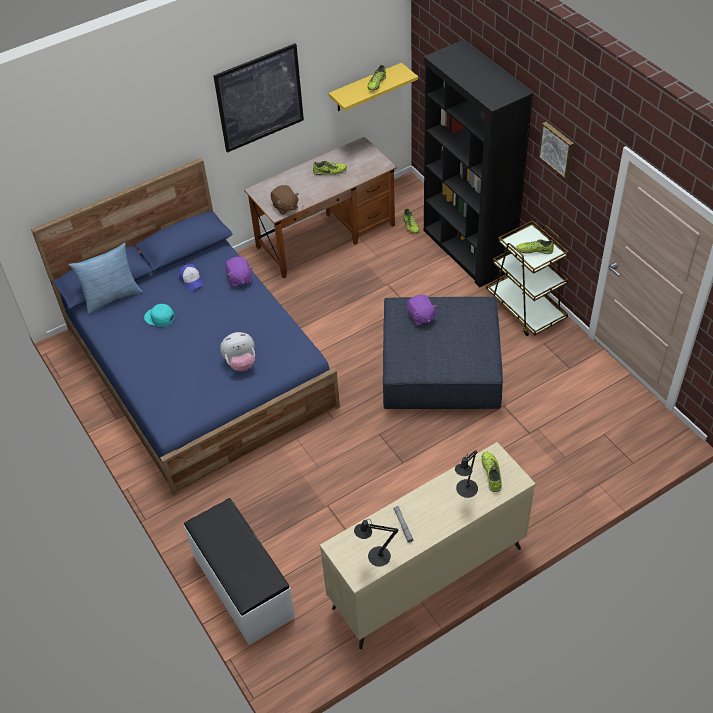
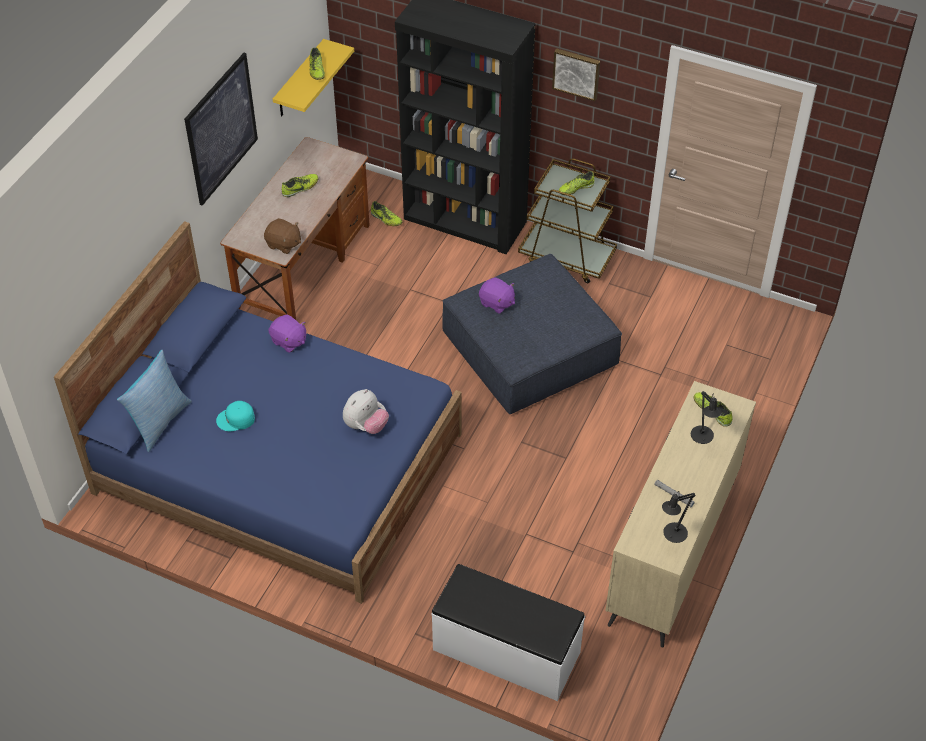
camera: 35 degrees left, 0 degrees up
(191, 279) = (236, 365): cap -> none

